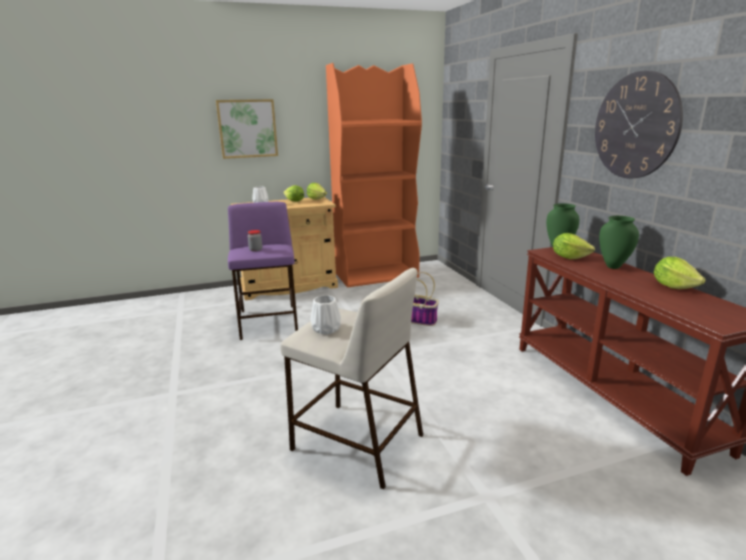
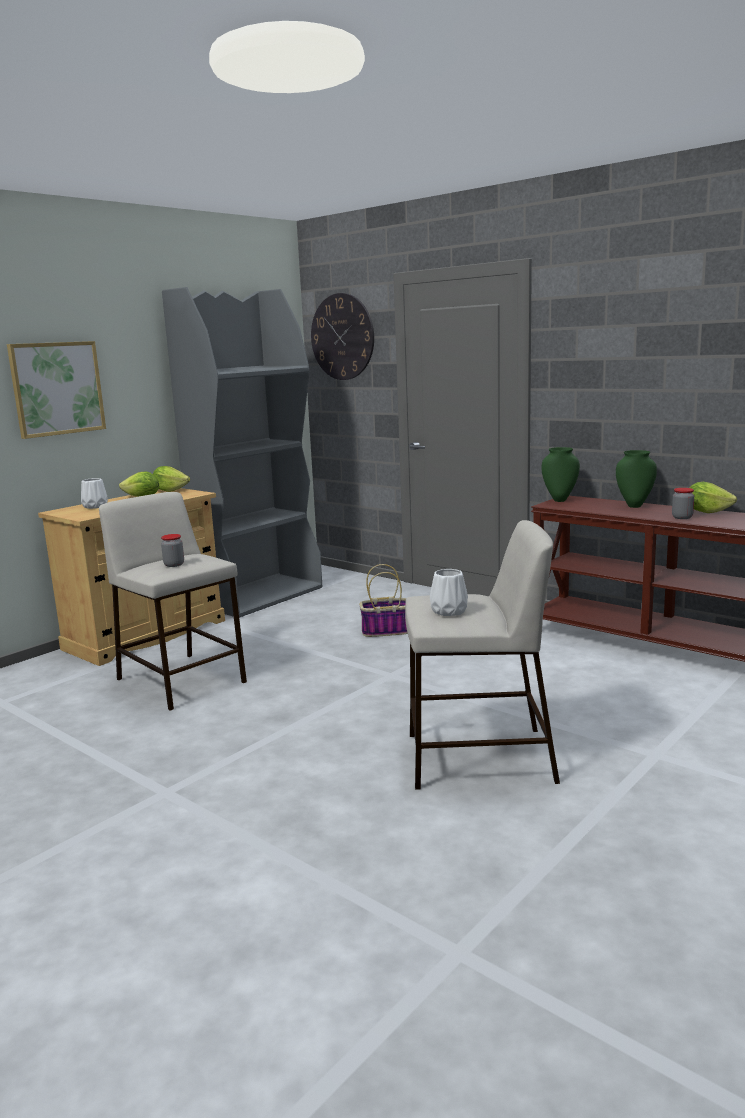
camera: 30 degrees left, 5 degrees down
(269, 322) = (182, 681): purple stool -> beige stool
(377, 275) = (260, 596): orange bookcase -> grey bookcase
(569, 257) = (583, 505): lettuce -> none
(635, 126) = (626, 355): wall clock -> wall clock (342, 337)
(637, 288) = (682, 517): none -> jar

